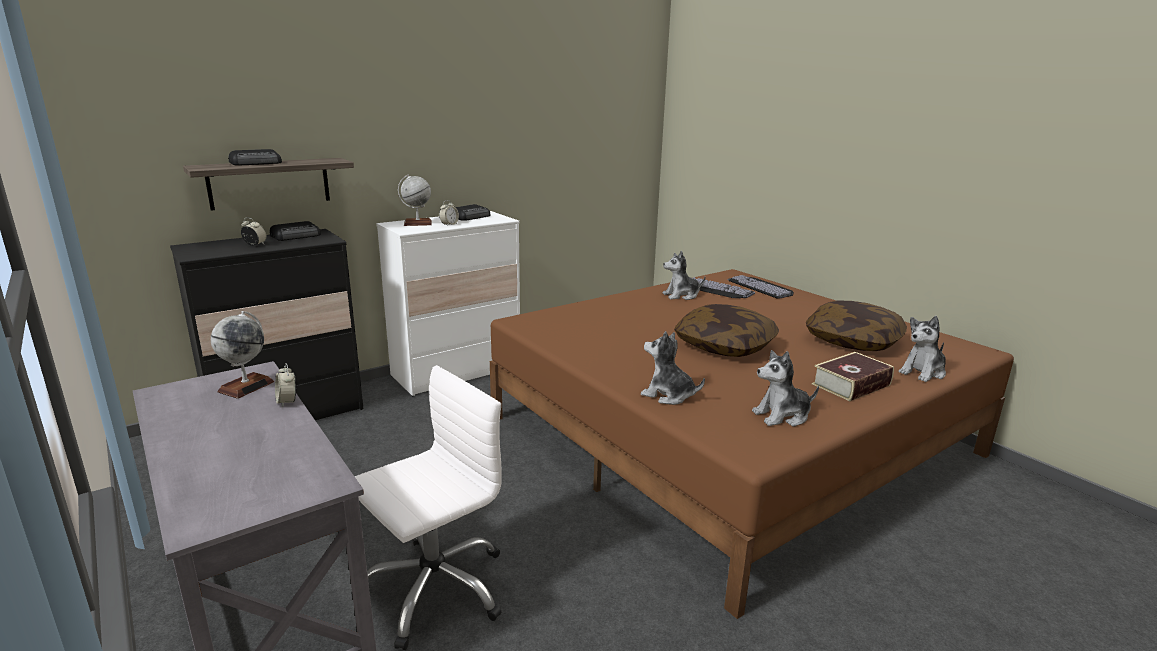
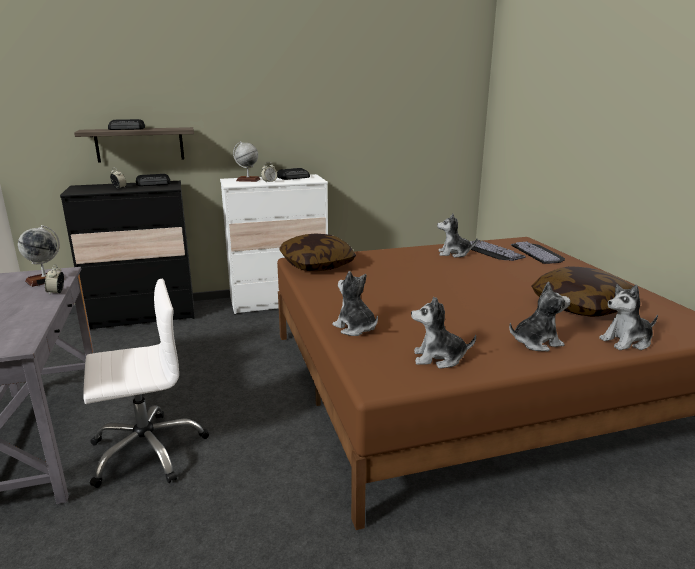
camera: 20 degrees right, 0 degrees up
(725, 346) = (448, 296): pillow -> pillow (317, 265)
(851, 385) = (536, 342): book -> plush toy

